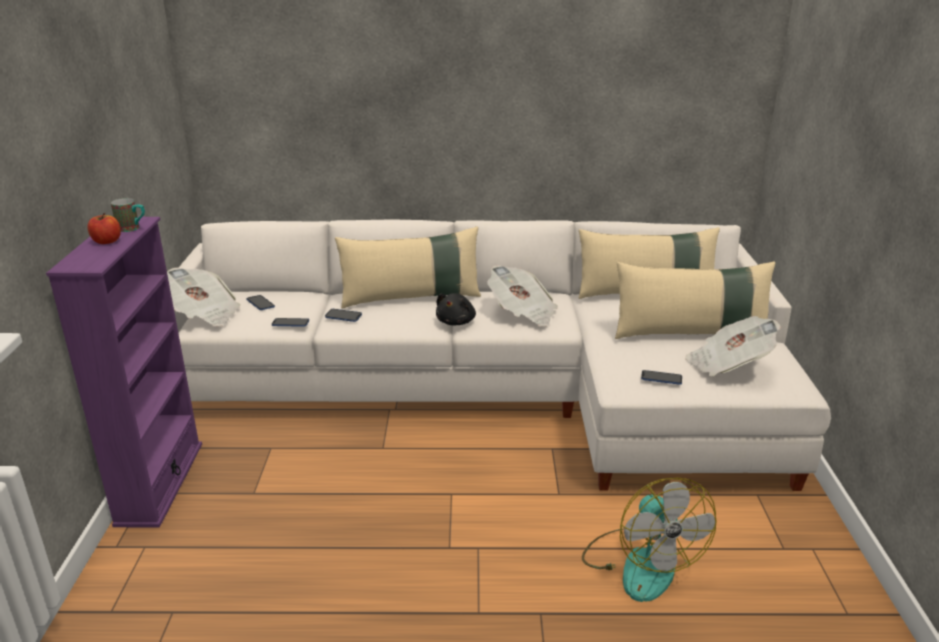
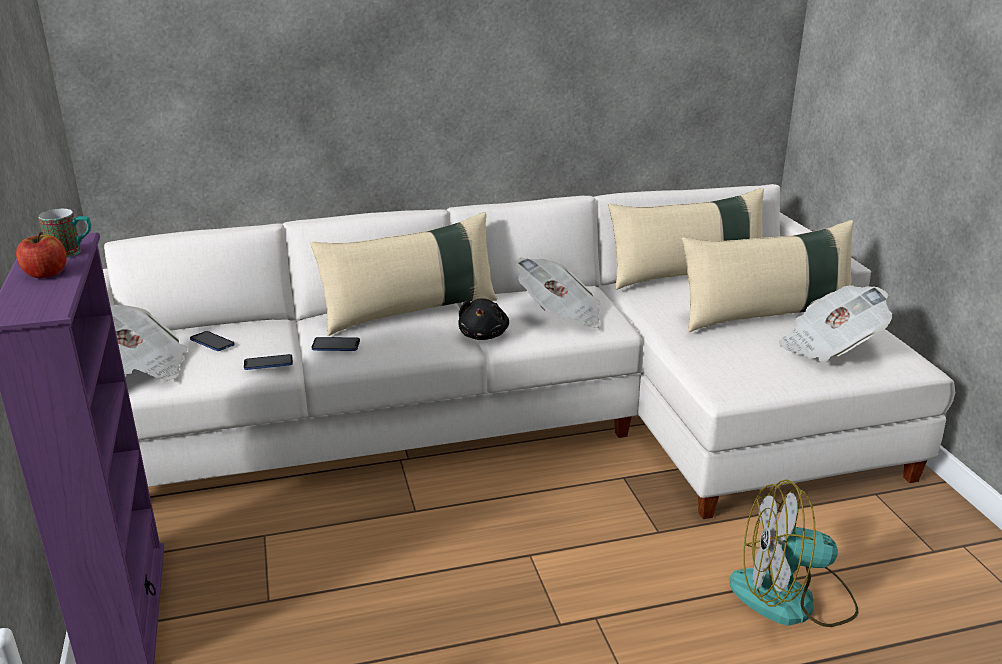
camera: 15 degrees left, 0 degrees up
(640, 563) = (792, 598): fan -> fan turned 120 degrees clockwise
(661, 378) = (766, 372): phone -> none

